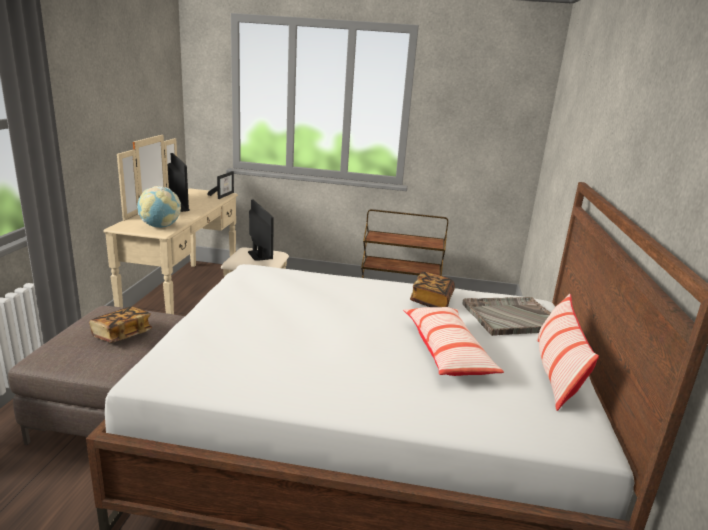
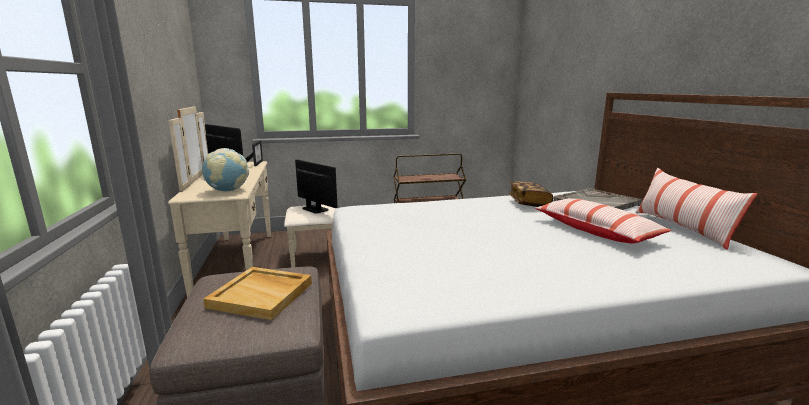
camera: 20 degrees left, 5 degrees down
(122, 335) = (262, 295): book -> beige tray

